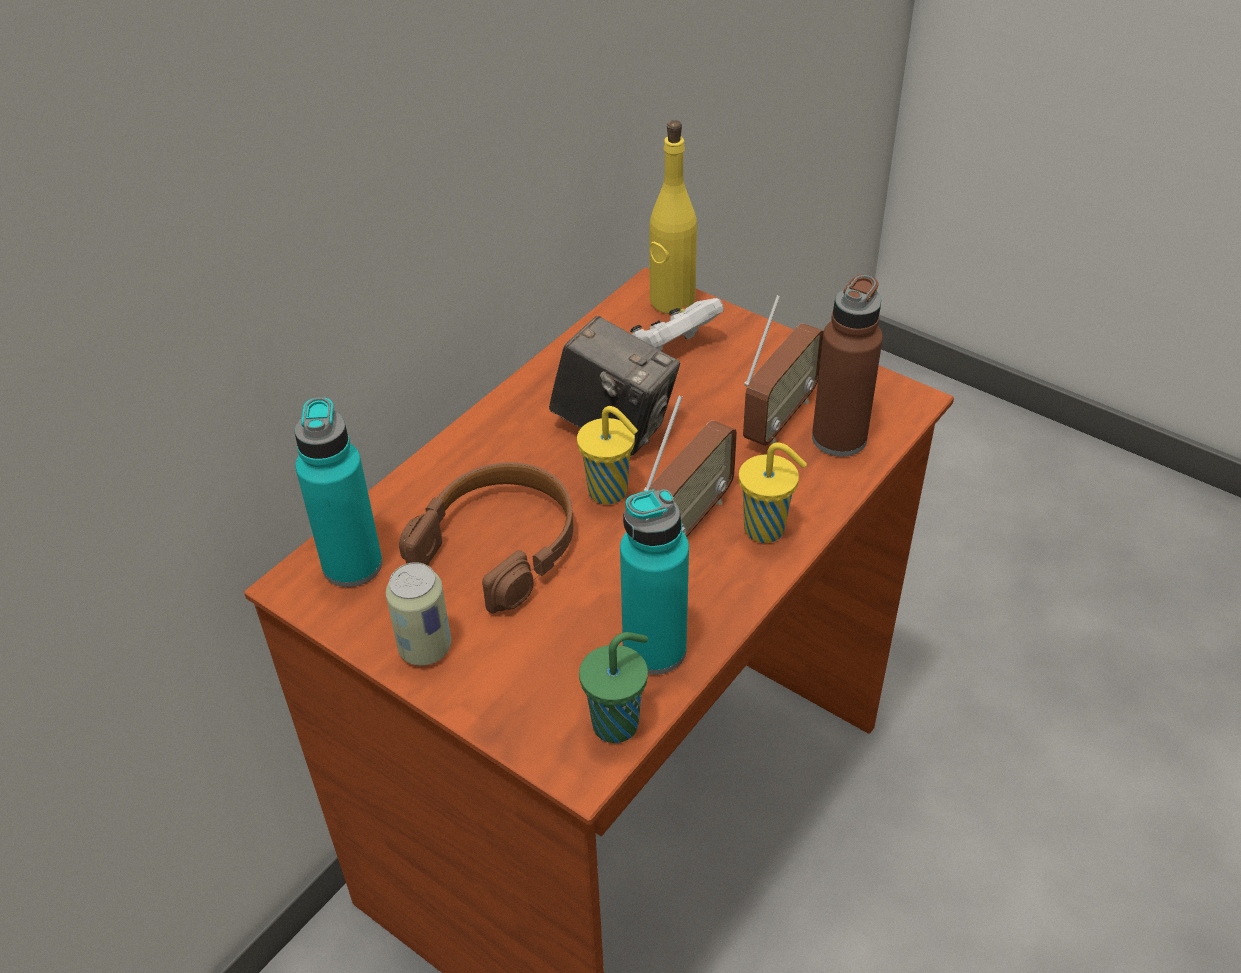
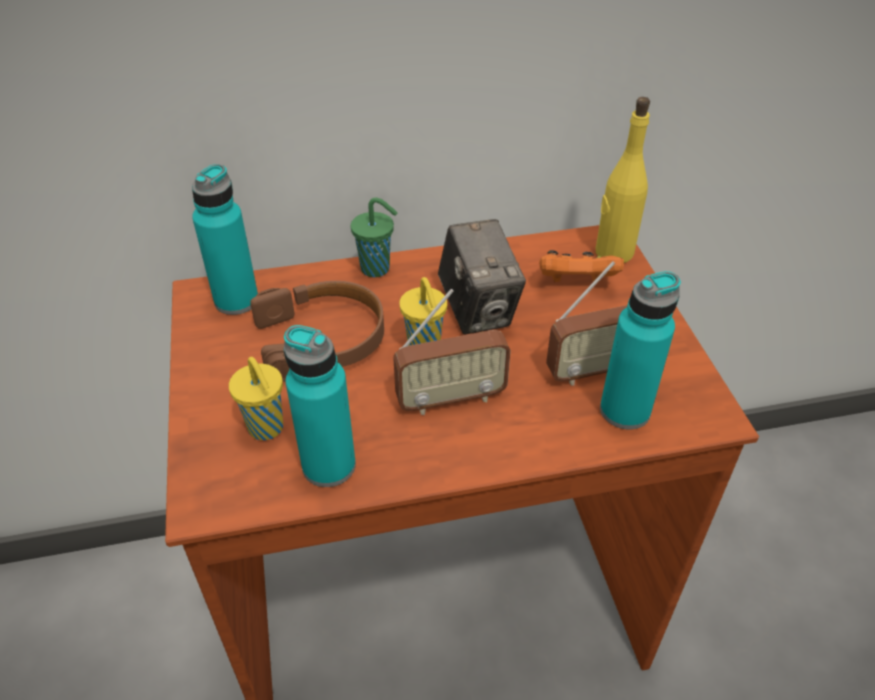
camera: 40 degrees right, 0 degrees up
(425, 647) = (212, 372): can -> none
(618, 723) = (252, 495): green cup -> green cup (377, 269)
(672, 349) = (575, 283): white game controller -> orange game controller
(767, 530) = (495, 439): yellow cup -> yellow cup (267, 429)
(839, 438) = (625, 410): brown bottle -> turquoise bottle

